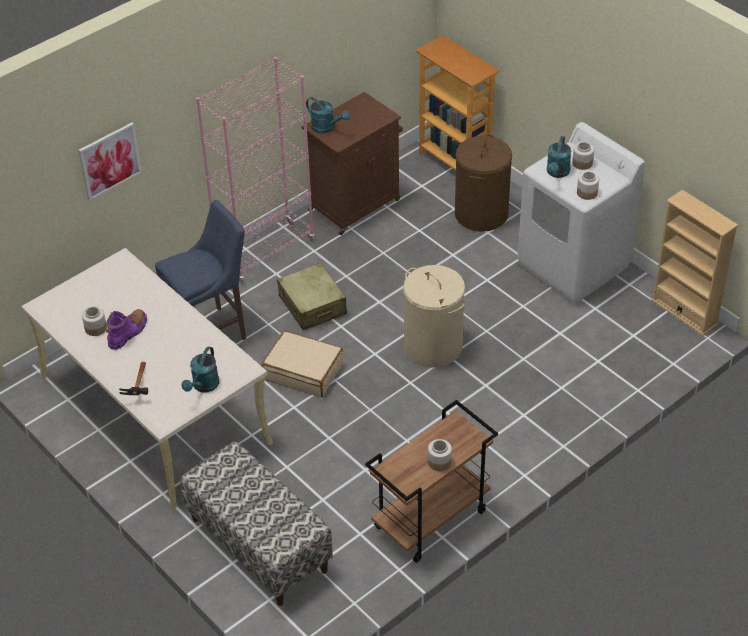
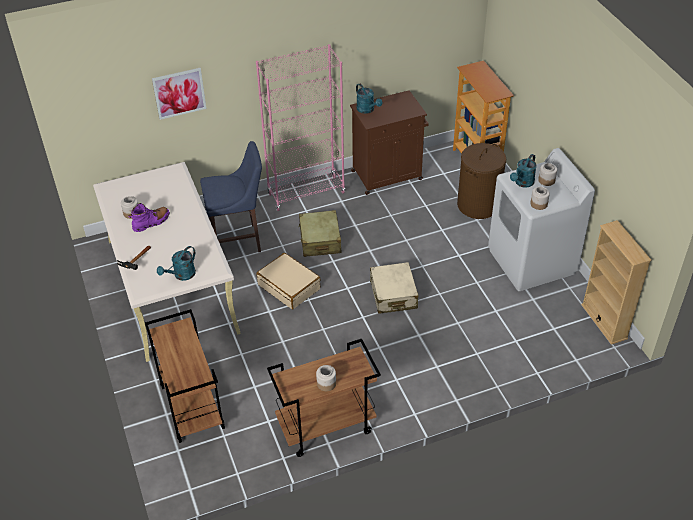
camera: 20 degrees right, 0 degrees up
(258, 545) = (191, 406): bench -> brown cart
(433, 347) = (393, 295): beige laundry basket -> beige suitcase

